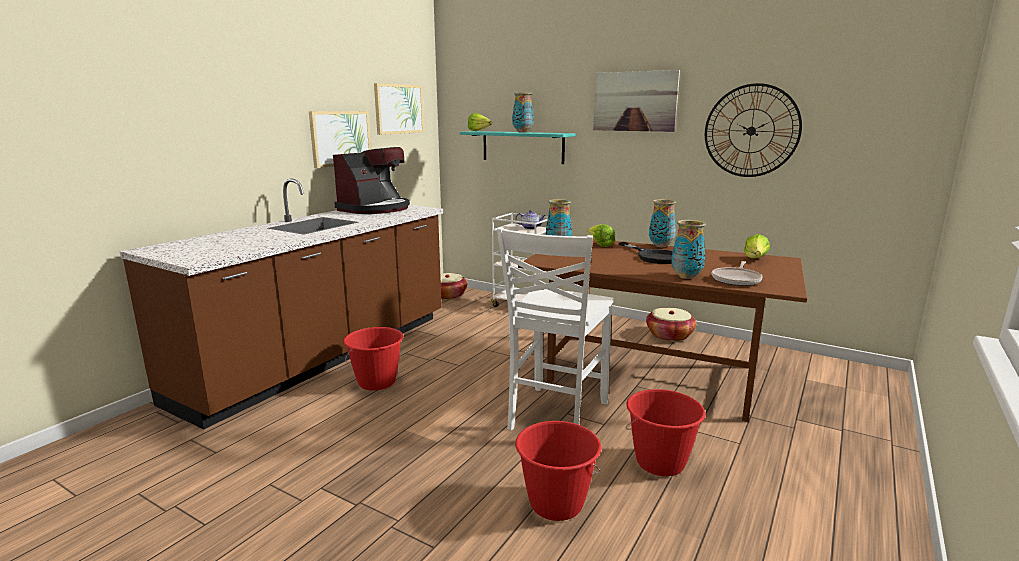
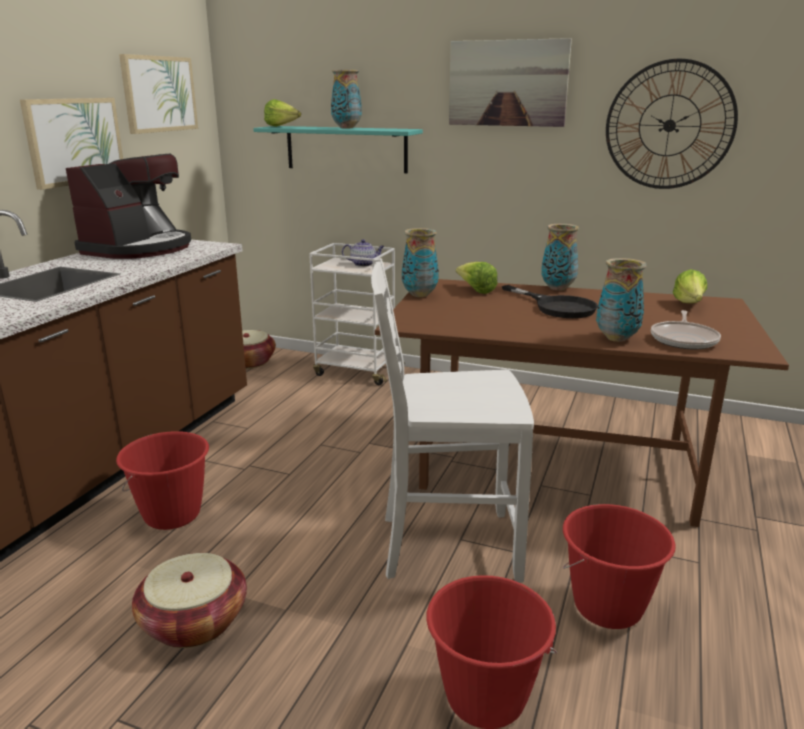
camera: 10 degrees left, 5 degrees up
(555, 416) = (445, 545): white chair -> white chair turned 75 degrees clockwise
(669, 335) = (561, 403): basket -> basket (194, 621)

